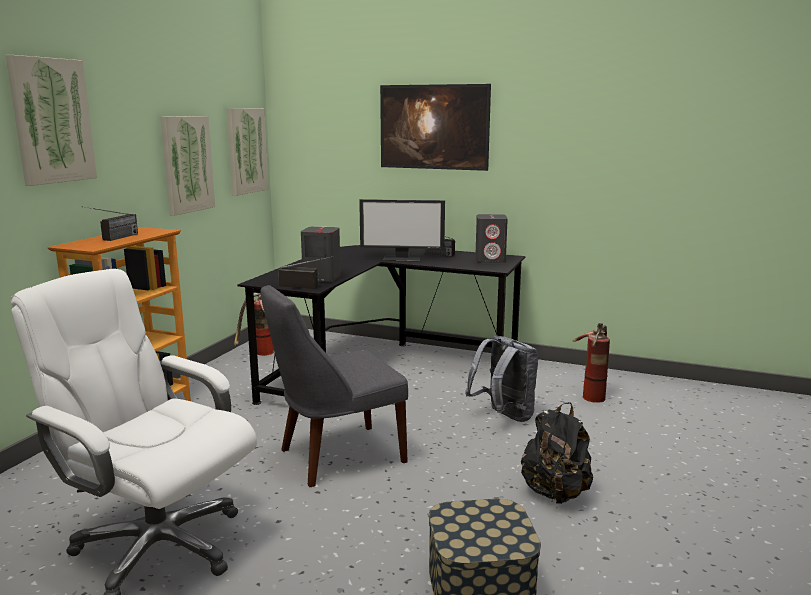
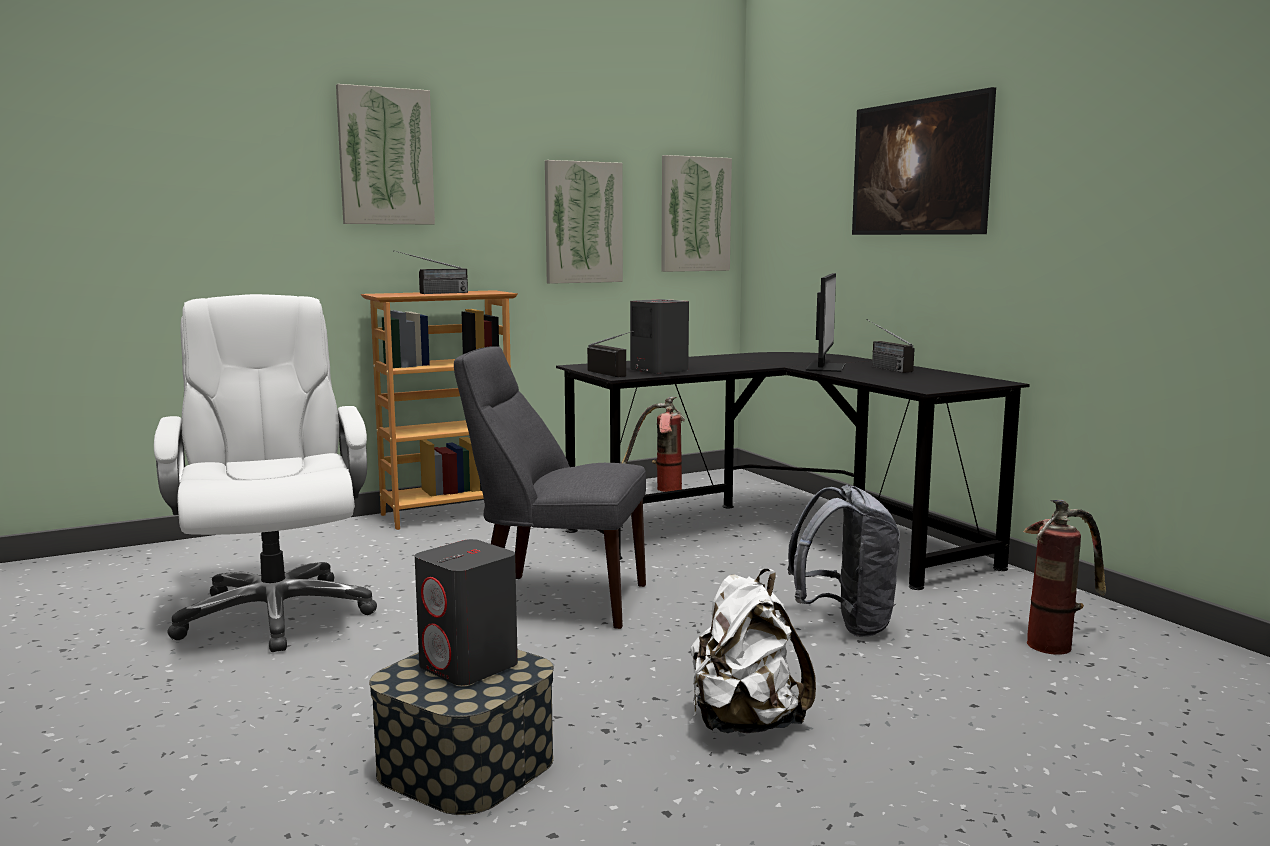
camera: 40 degrees right, 5 degrees down
(402, 258) = (824, 367): monitor -> monitor turned 120 degrees counterclockwise
(490, 260) = (950, 381): grey speaker -> grey speaker (469, 666)
(555, 493) = (744, 723): black backpack -> white backpack

